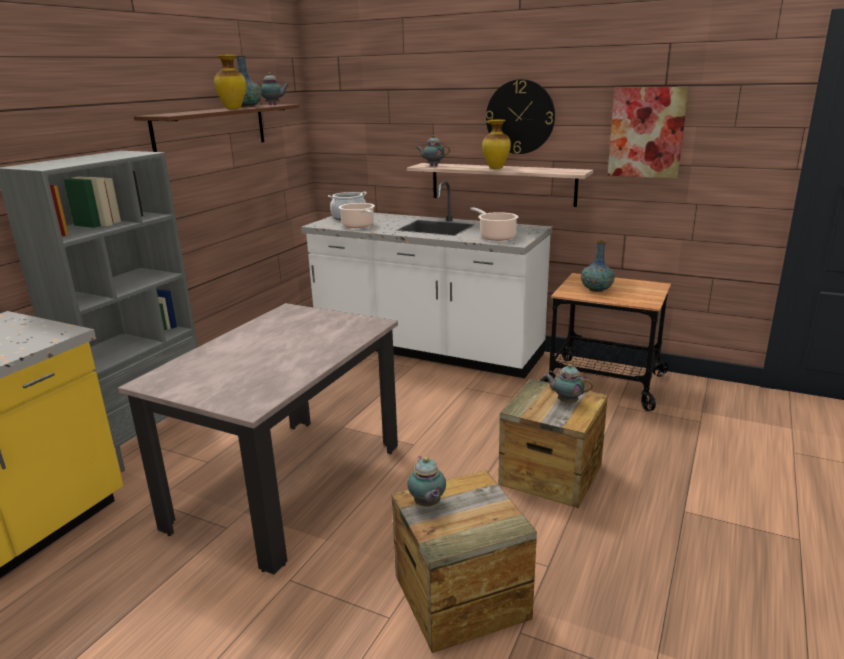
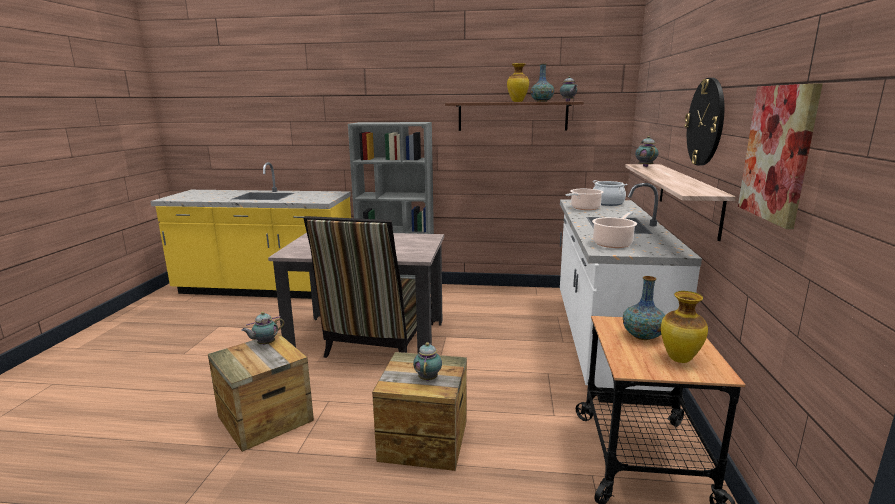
camera: 70 degrees right, 5 degrees down
(316, 478) = (378, 343): none -> chair
(495, 168) = (666, 176): vase -> vase (678, 359)

